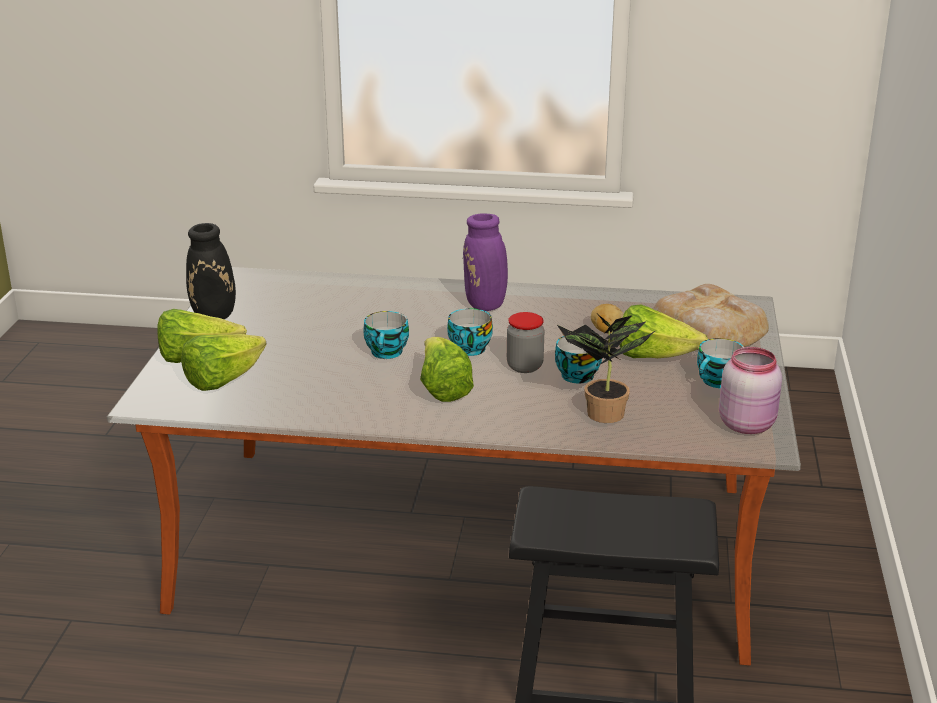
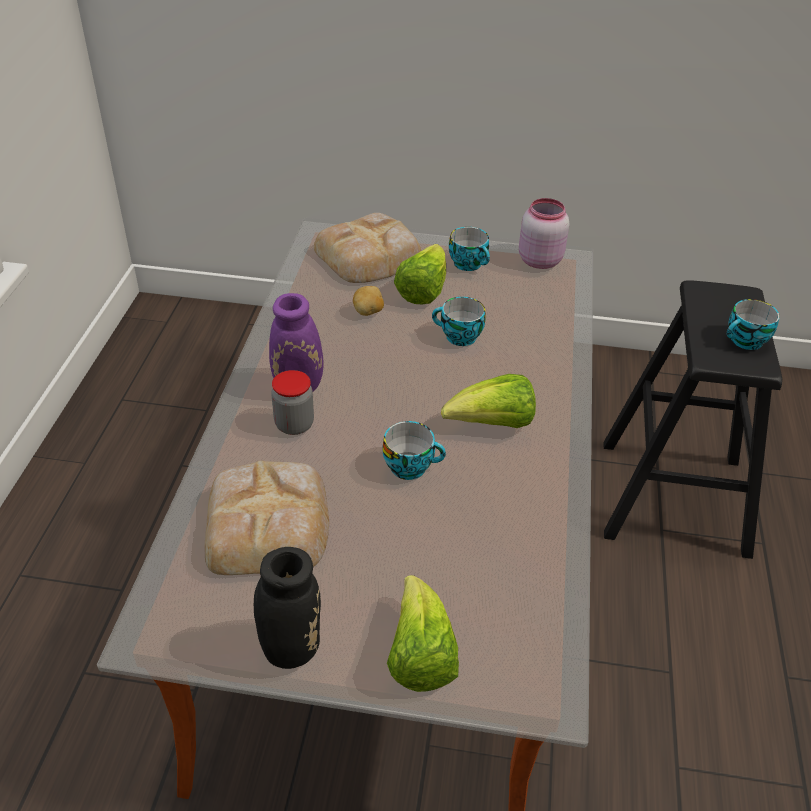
camera: 90 degrees left, 15 degrees up
(222, 381) = (484, 618): lettuce -> none
(328, 304) = (268, 523): none -> bread
(467, 348) = (401, 404): cup -> cup (745, 342)
(524, 366) = (442, 367): jar -> jar (294, 424)
(600, 415) = (534, 330): potted plant -> none

